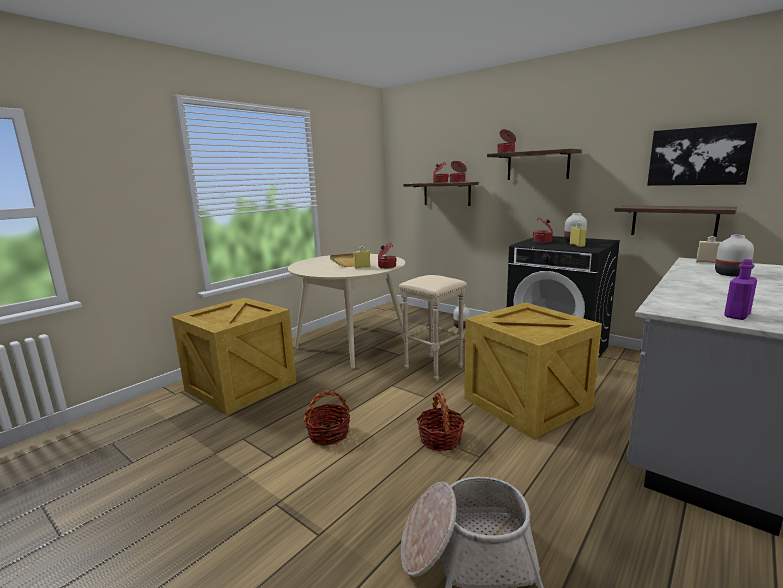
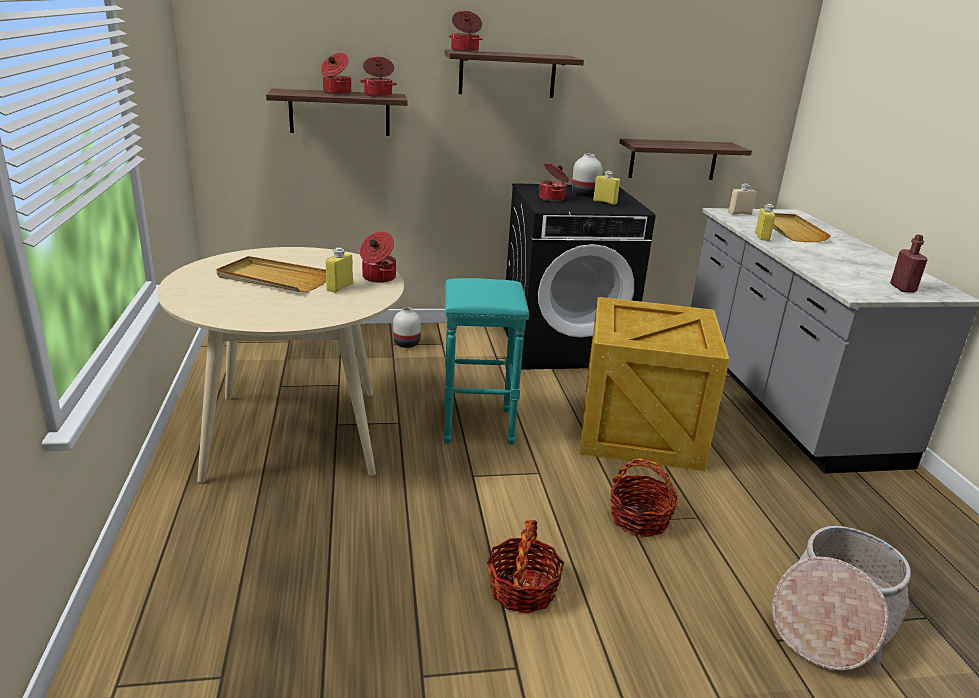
camera: 50 degrees left, 10 degrees up
(241, 385) = (232, 600): crate -> none
(433, 368) = (479, 426): beige stool -> turquoise stool
(680, 274) = (762, 237): none -> yellow bottle
(698, 156) = (701, 80): picture -> none
(731, 274) = (790, 230): white vase -> beige tray
(737, 316) = (902, 288): purple bottle -> red bottle

